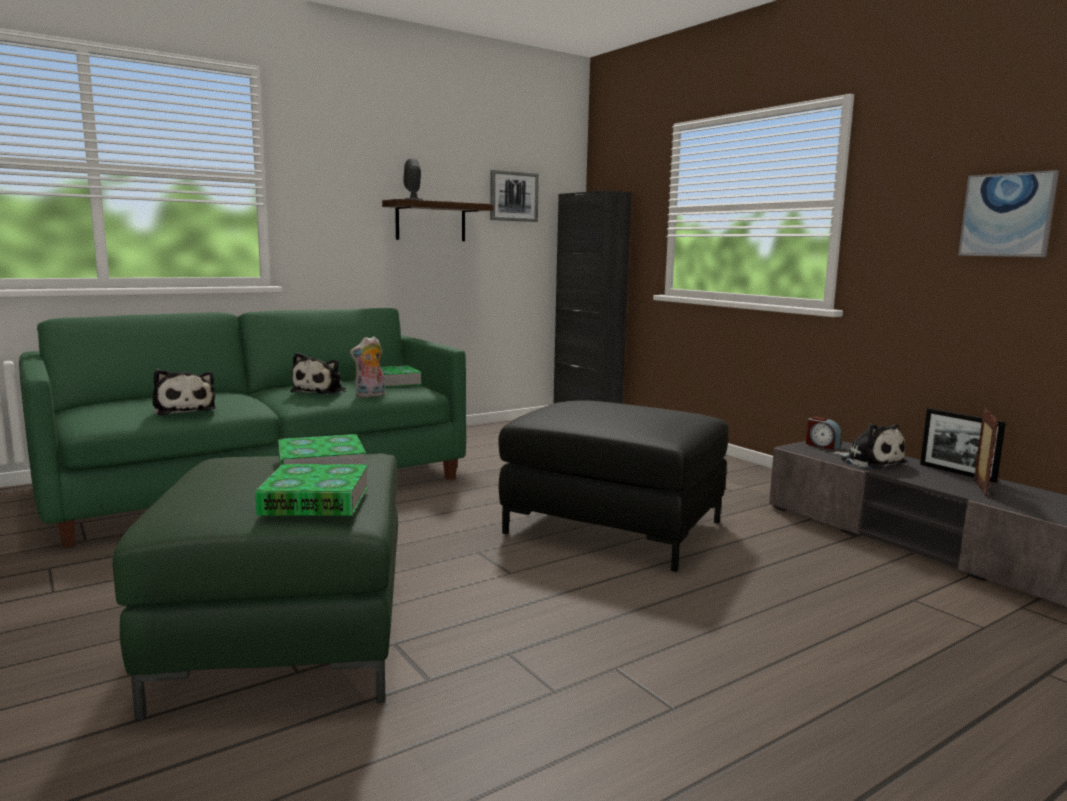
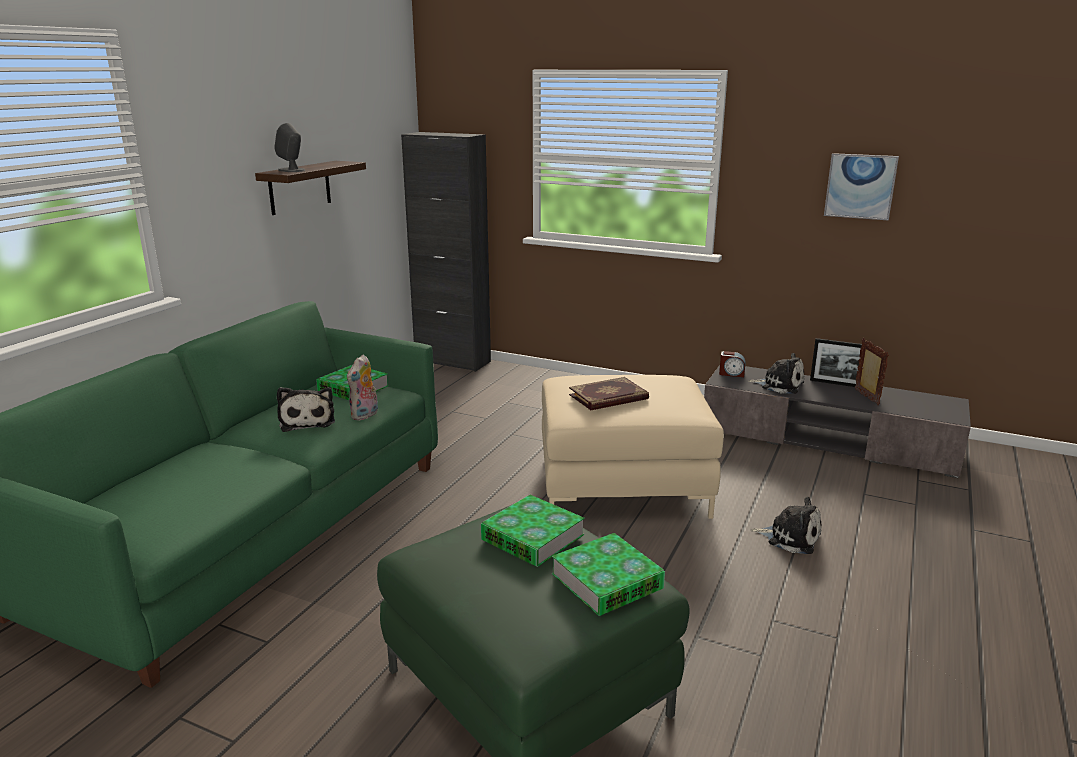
camera: 30 degrees left, 10 degrees up
(184, 410) = (218, 491): plush toy -> plush toy (790, 537)
(513, 196) = (364, 144): picture -> none
(591, 412) = (609, 397): none -> book
(613, 527) = (622, 487): black ottoman -> beige ottoman

